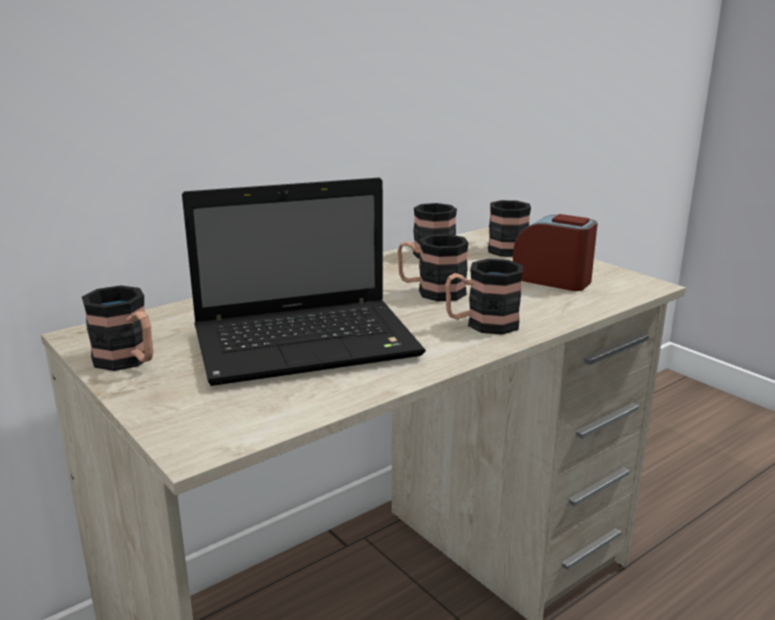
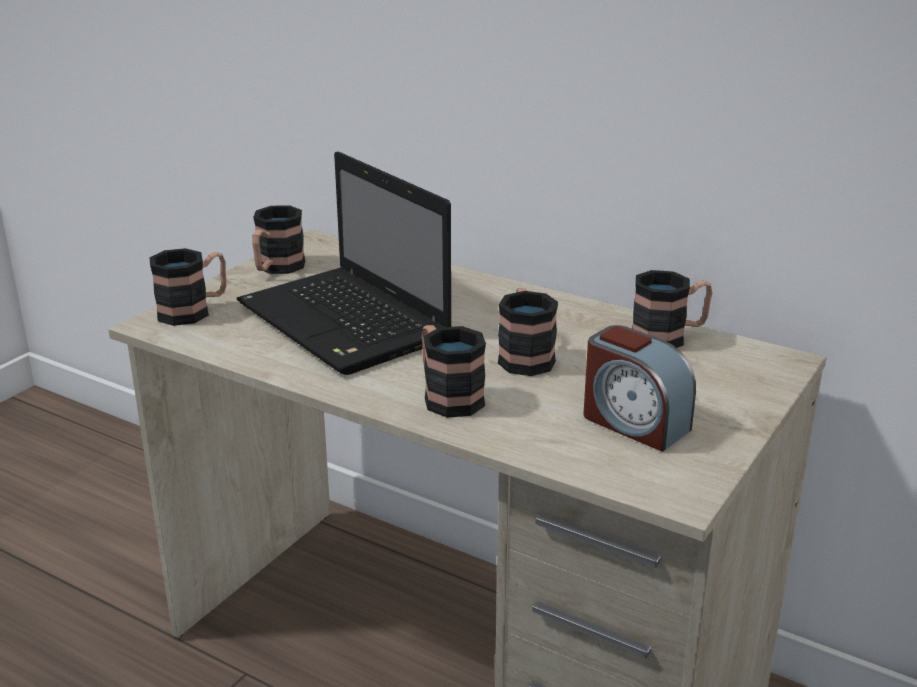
camera: 70 degrees right, 5 degrees up
(503, 247) = (734, 377): mug -> mug (194, 310)
(552, 279) = (634, 423): alarm clock -> alarm clock turned 120 degrees clockwise

